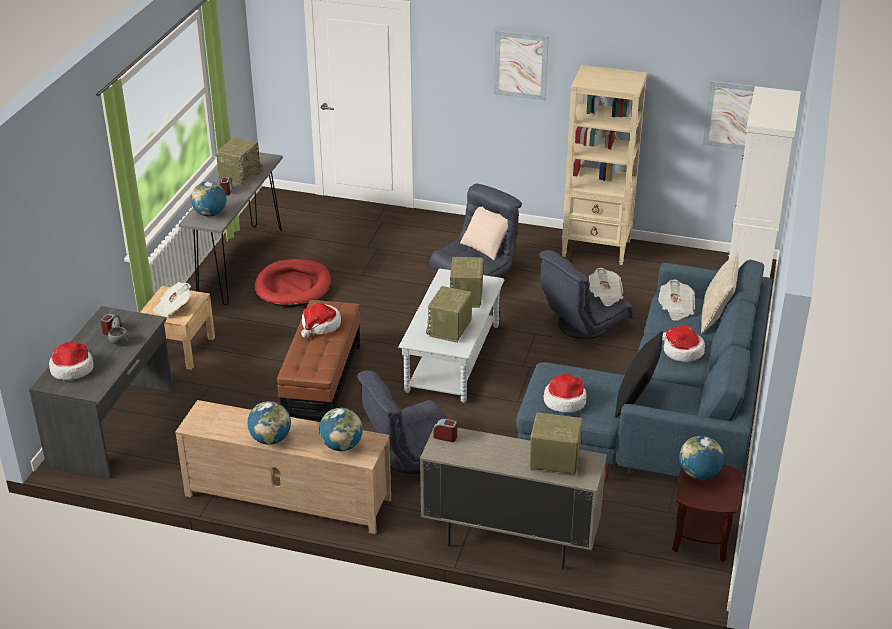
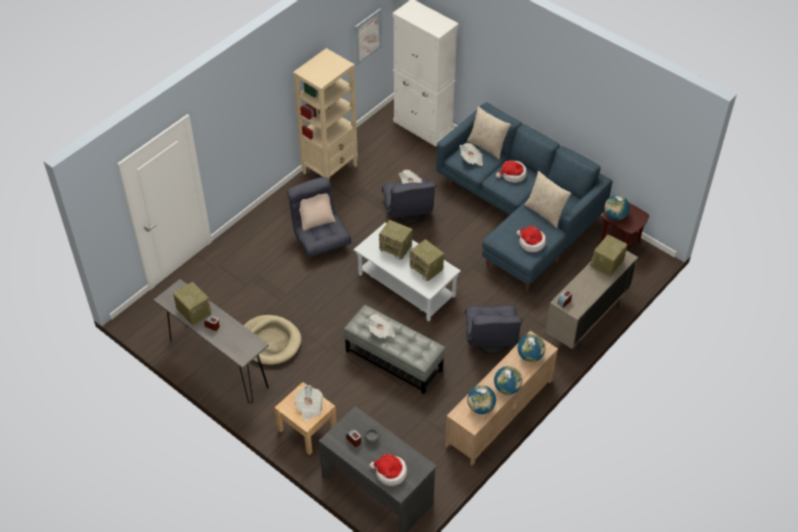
camera: 65 degrees left, 15 degrees up
(210, 214) = (240, 344): globe -> globe (481, 407)
(293, 286) = (270, 342): red dog bed -> beige dog bed
(320, 326) = (381, 331): hat -> newspaper
(322, 383) = (394, 360): brown ottoman -> grey ottoman
(521, 65) = (259, 99): picture -> none
(636, 399) = (545, 213): black pillow -> beige pillow

